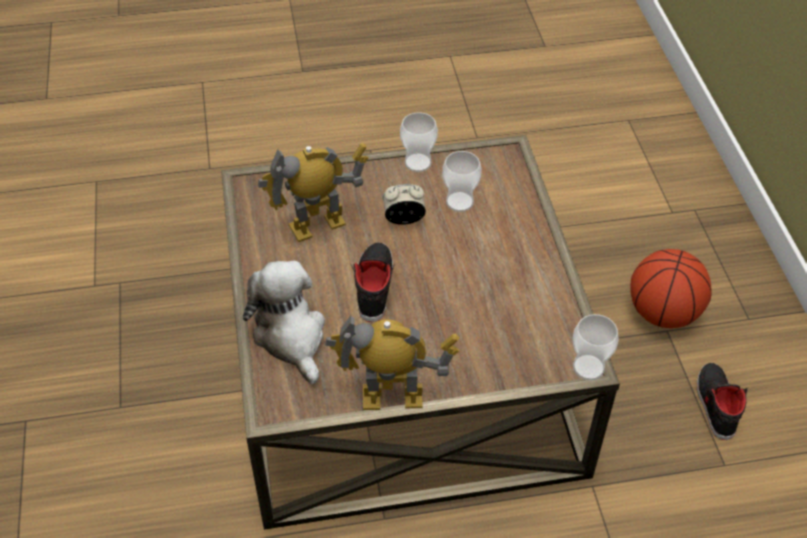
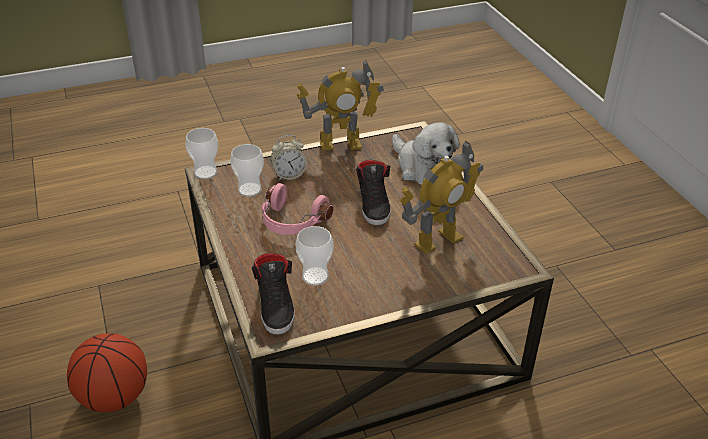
camera: 170 degrees right, 10 degrees down
(404, 219) = (363, 254): alarm clock -> alarm clock (289, 175)
(418, 163) = (364, 308): cup -> cup (249, 189)
(477, 272) = (292, 222): none -> pink headphones
(715, 403) = (90, 325): black shoe -> black shoe (276, 305)

